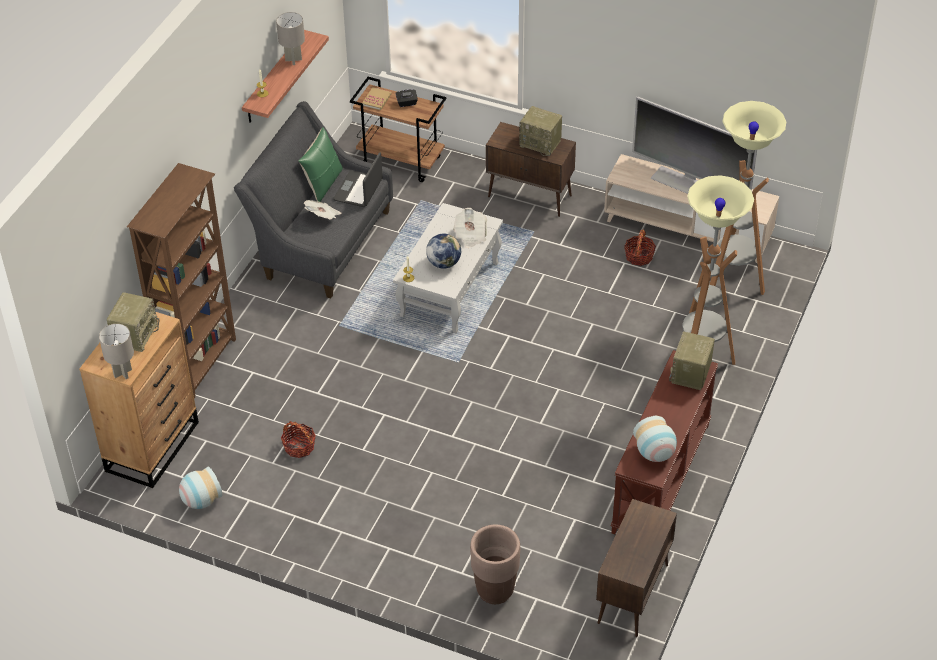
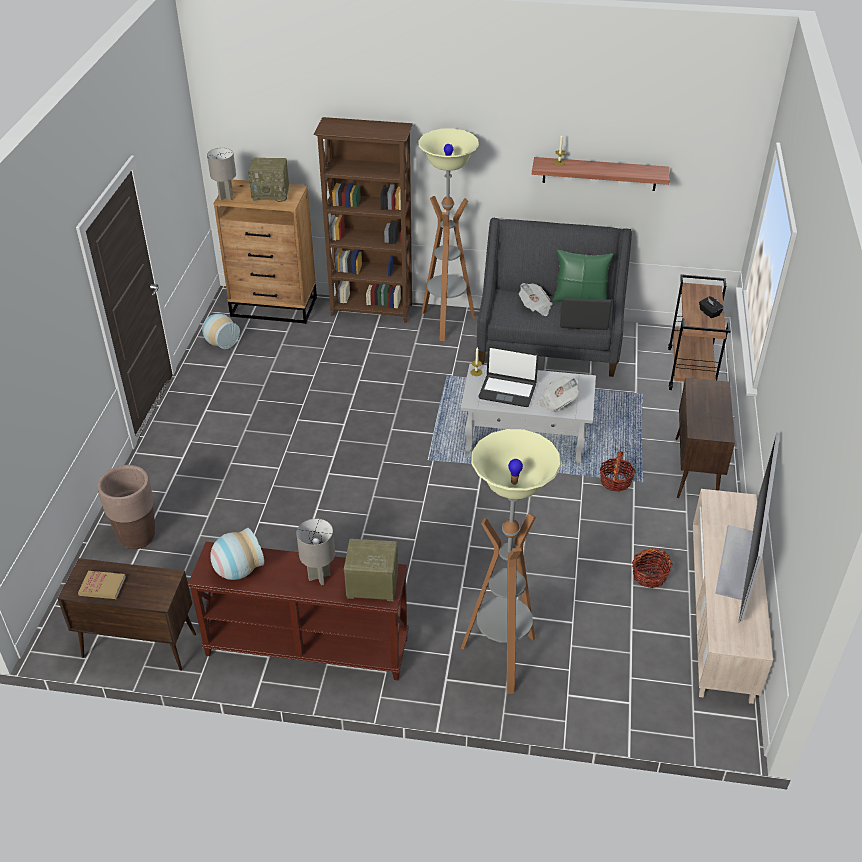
camera: 75 degrees right, 5 degrees down
(293, 59) = (619, 168): grey table lamp -> grey table lamp (319, 576)
(299, 447) = (291, 382): basket -> basket (615, 481)
(376, 100) = (700, 294): book -> book (102, 586)
(444, 263) = (507, 391): globe -> laptop
(541, 143) = (713, 416): radio -> none
(732, 284) = (647, 673): floor lamp -> floor lamp (446, 323)

